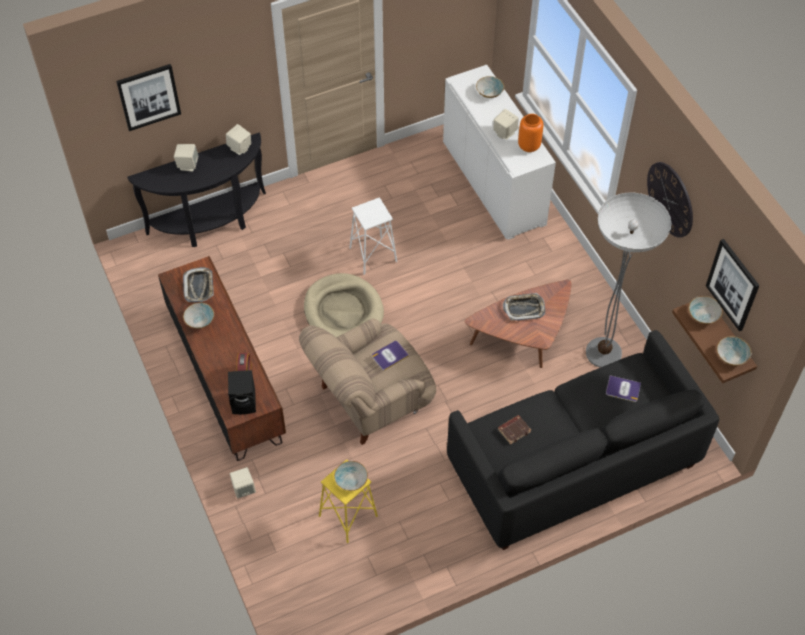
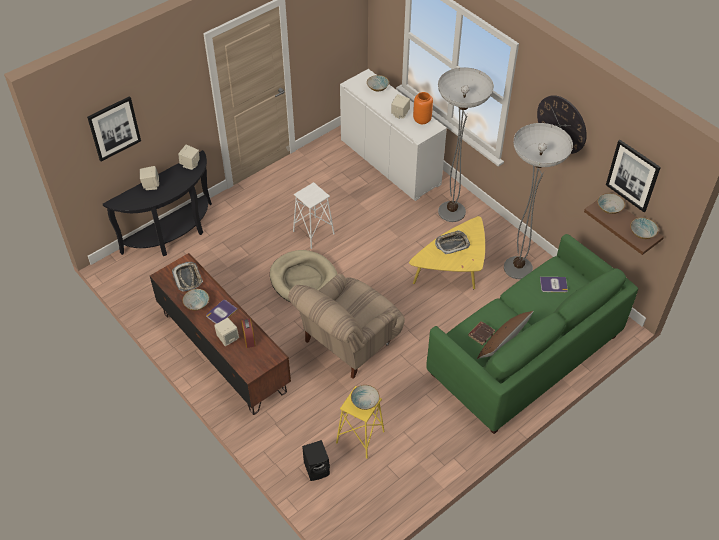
camera: 15 degrees left, 5 degrees down
(244, 489) = (266, 436): beige speaker -> beige speaker (228, 338)
(245, 402) = (256, 360): black speaker -> black speaker (317, 468)
(389, 355) = (361, 299): book -> book (221, 312)
(523, 339) = (453, 271): brown coffee table -> yellow coffee table
(536, 447) = (503, 343): none -> brown pillow
(547, 263) = (452, 212): none -> floor lamp
(573, 464) = (524, 355): black sofa -> green sofa

